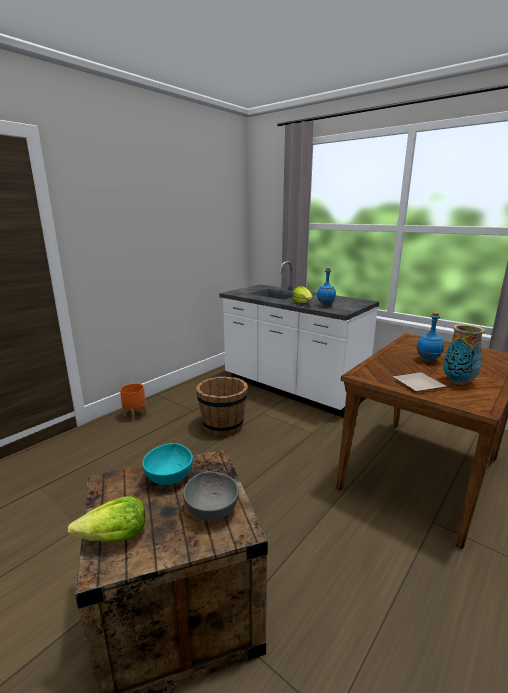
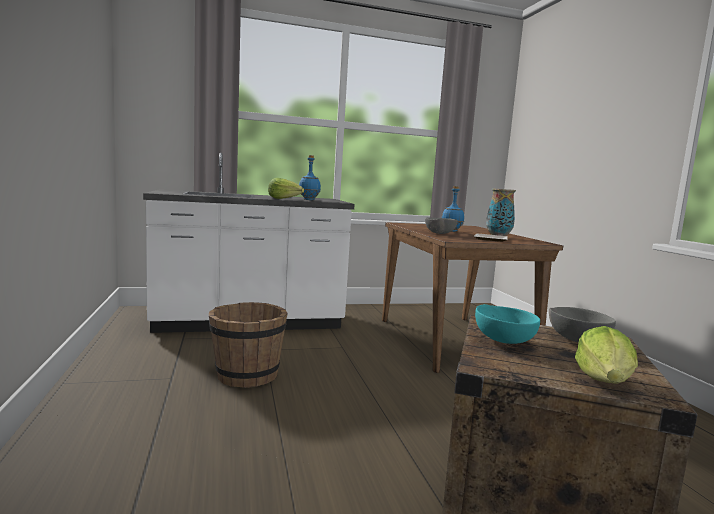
camera: 55 degrees left, 10 degrees down
(135, 416) = (83, 418): orange planter -> none
(390, 362) = (439, 233): none -> grey bowl

